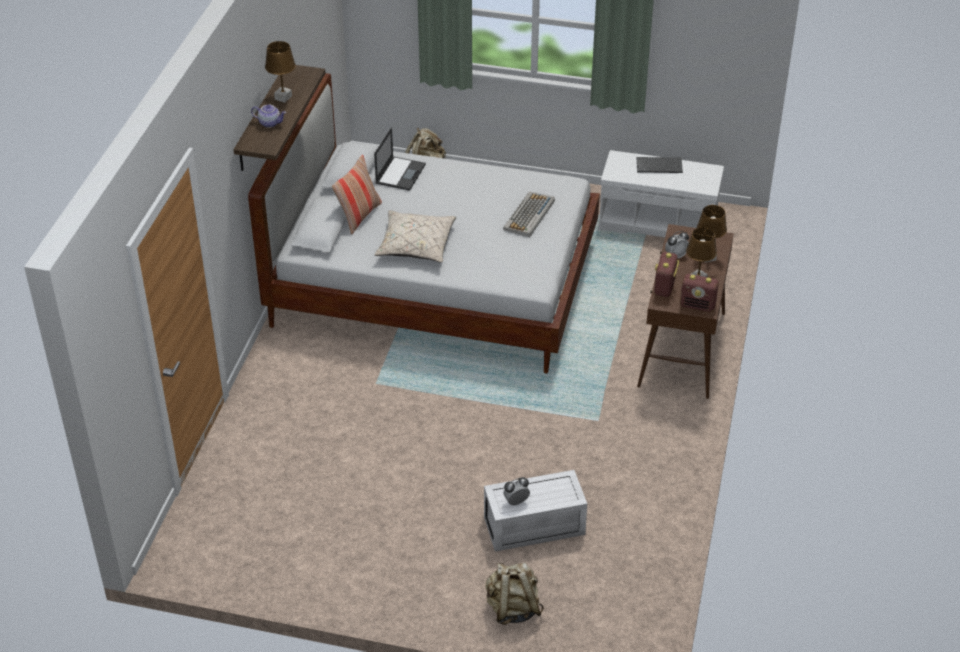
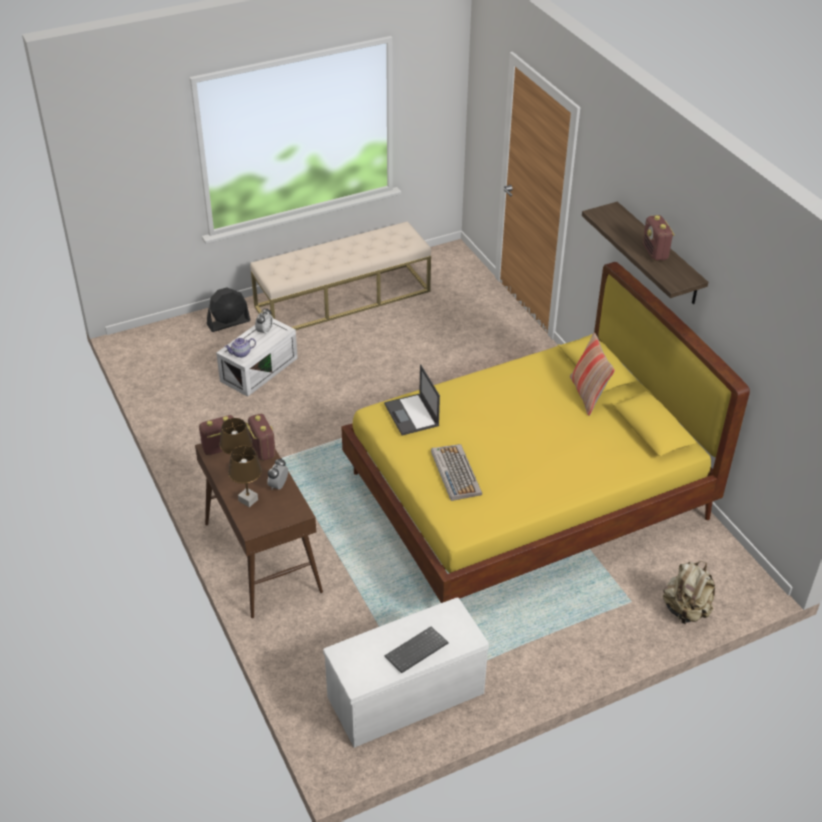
camera: 140 degrees right, 0 degrees up
(270, 123) = (627, 230): teapot -> teapot (241, 354)
(283, 97) = (655, 253): brown table lamp -> radio
(360, 566) = (343, 299): none -> beige bench
(400, 173) = (613, 450): laptop -> laptop (412, 415)
(415, 245) = (510, 394): beige pillow -> none
(435, 284) = (527, 498): white bed -> yellow bed
(512, 608) = (229, 323): beige backpack -> black fan

